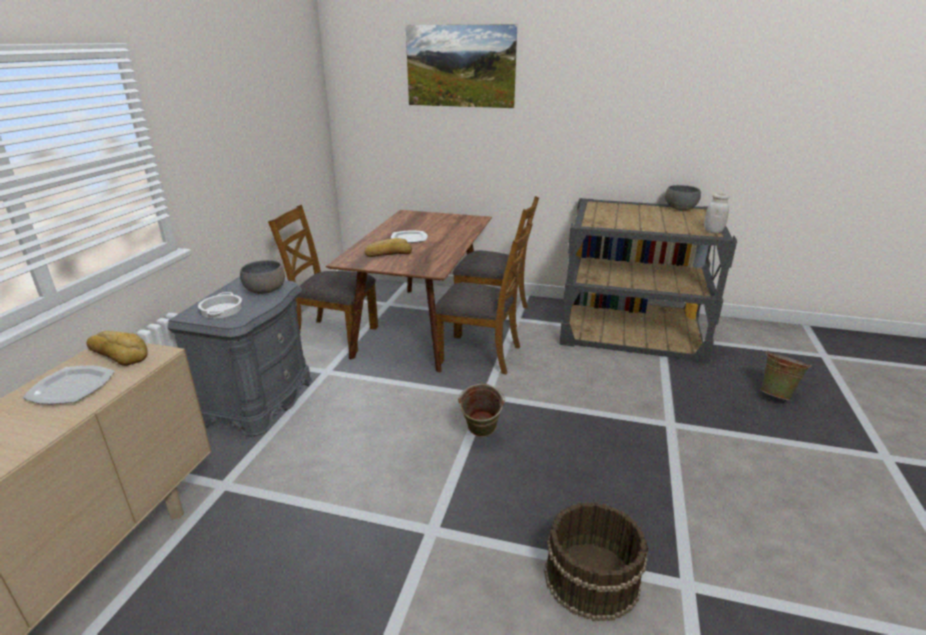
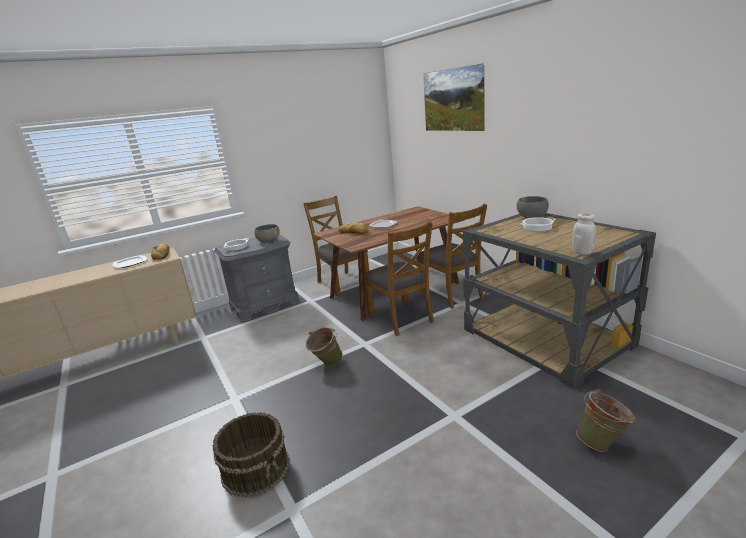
camera: 45 degrees right, 5 degrees down
(627, 215) = (537, 227): none -> cooking pot
(680, 208) = (606, 228): grey bowl -> grey bowl (531, 217)

